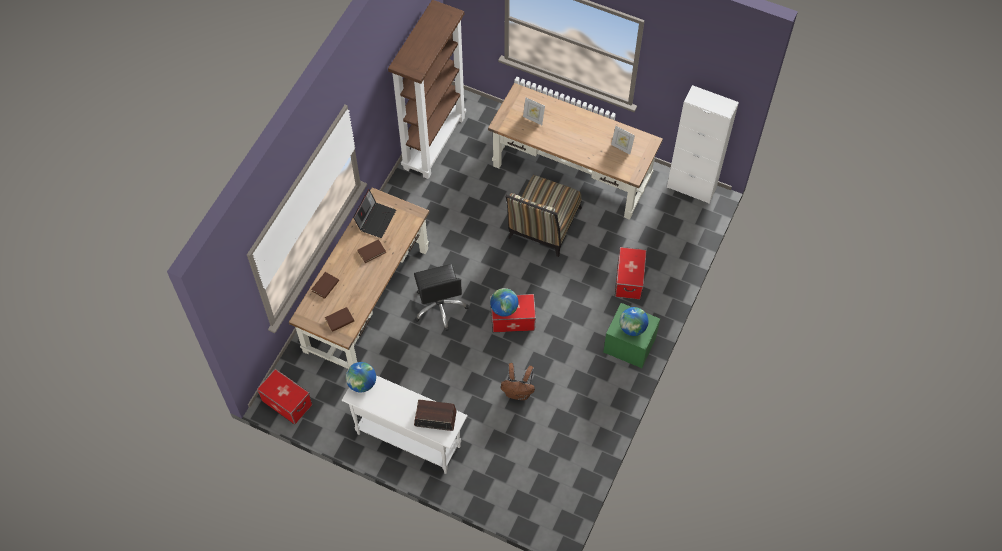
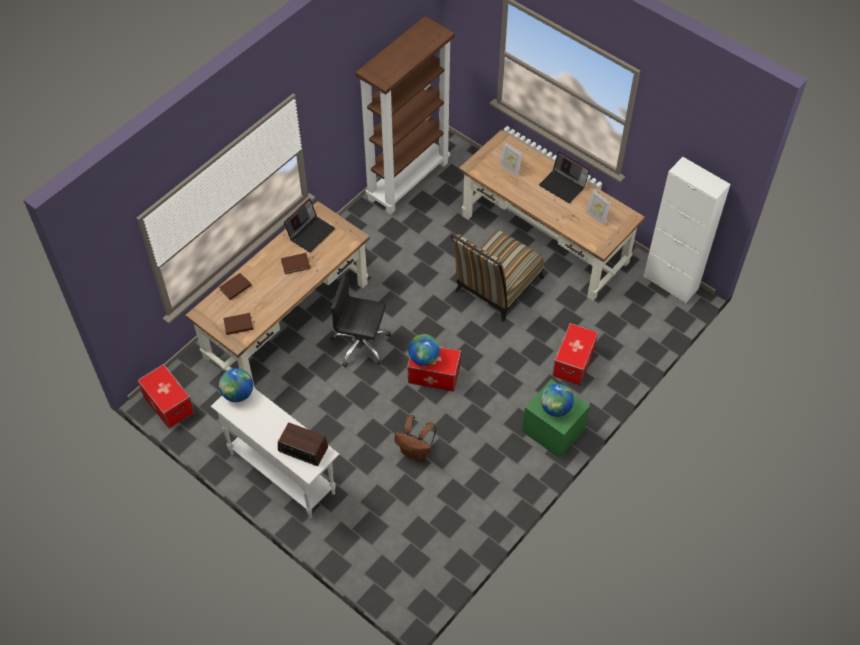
camera: 15 degrees right, 5 degrees down
(440, 307) = (360, 344): black office chair -> black office chair turned 105 degrees clockwise
(585, 124) = (563, 185): none -> laptop

